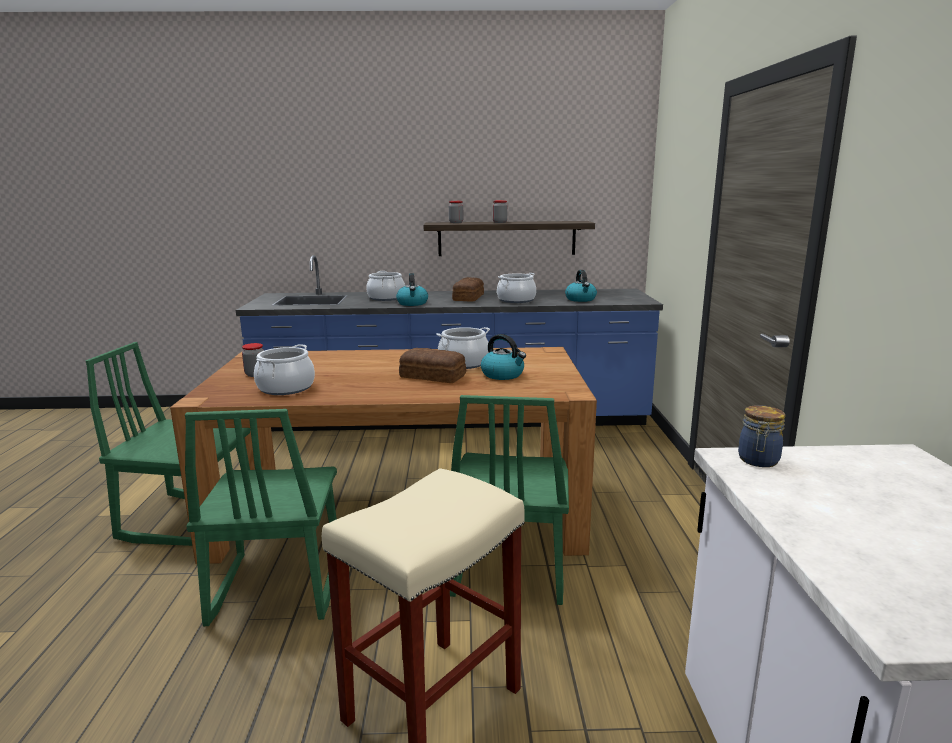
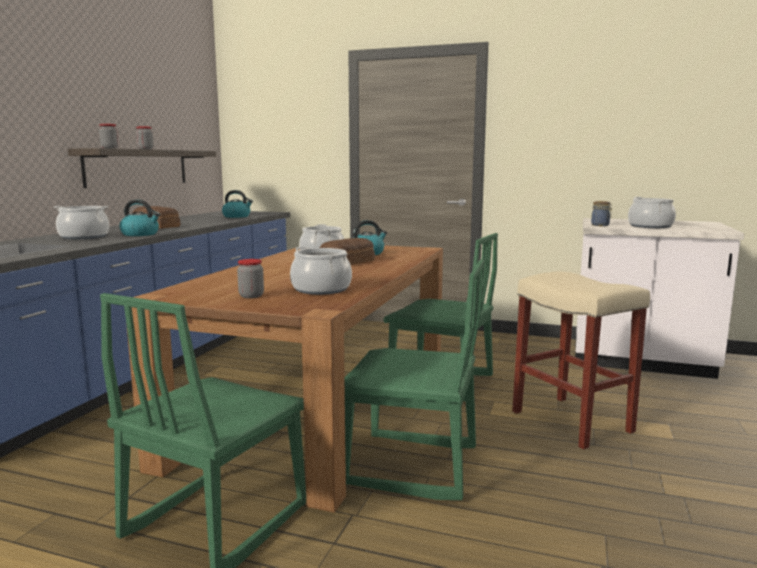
camera: 70 degrees left, 5 degrees down
(516, 300) = (202, 222): cooking pot -> cooking pot (650, 226)

